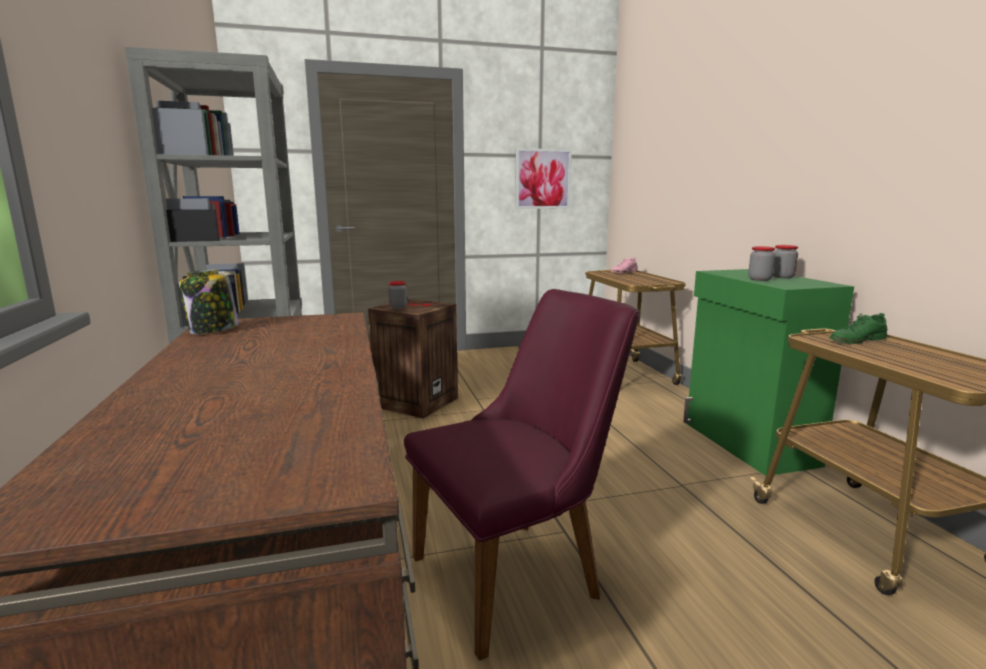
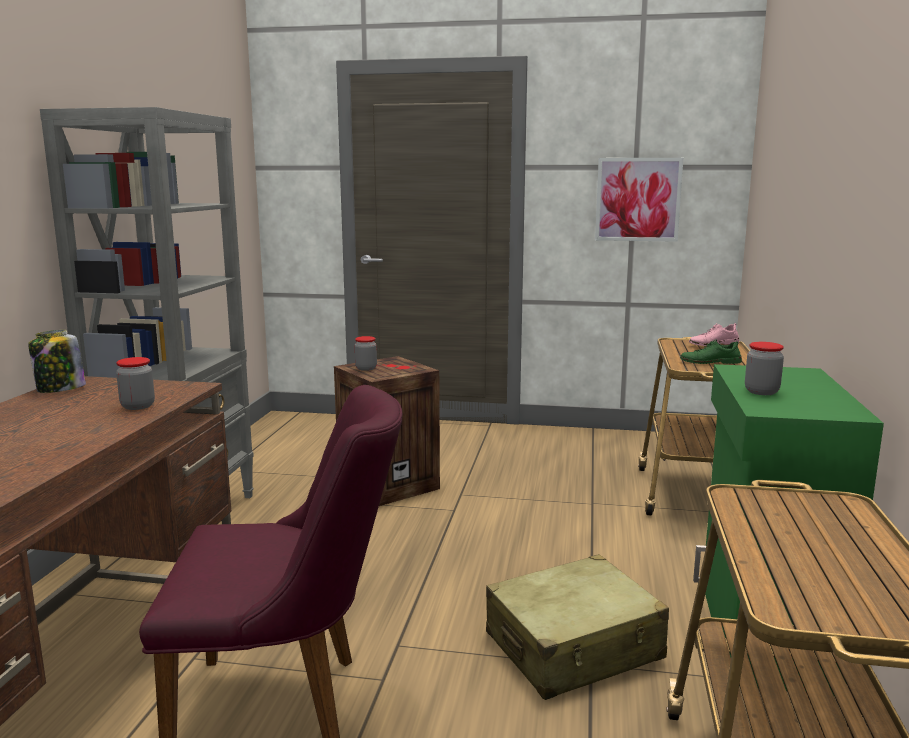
camera: 25 degrees right, 0 degrees up
(660, 477) = (574, 647): none -> beige suitcase
(782, 277) = (813, 391): jar -> jar (138, 406)
(856, 340) = (804, 510): green shoe -> green shoe (710, 362)

